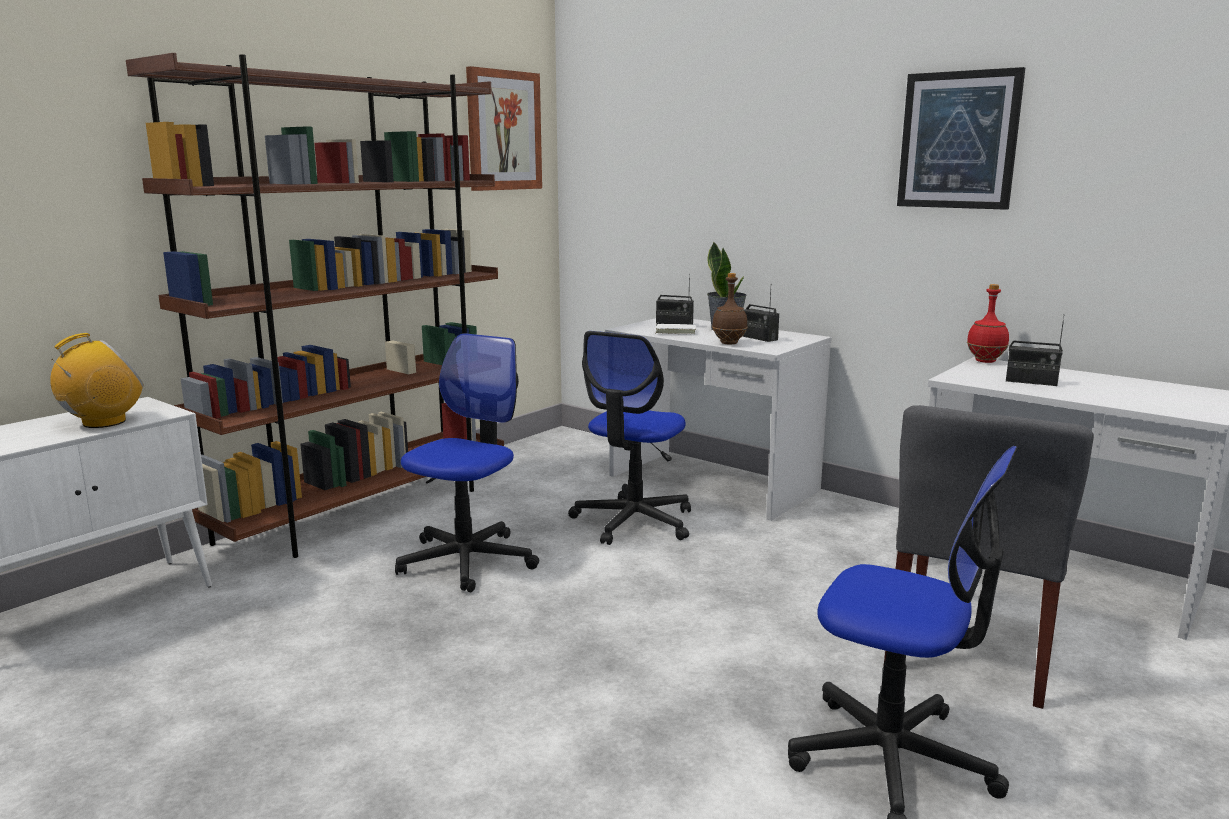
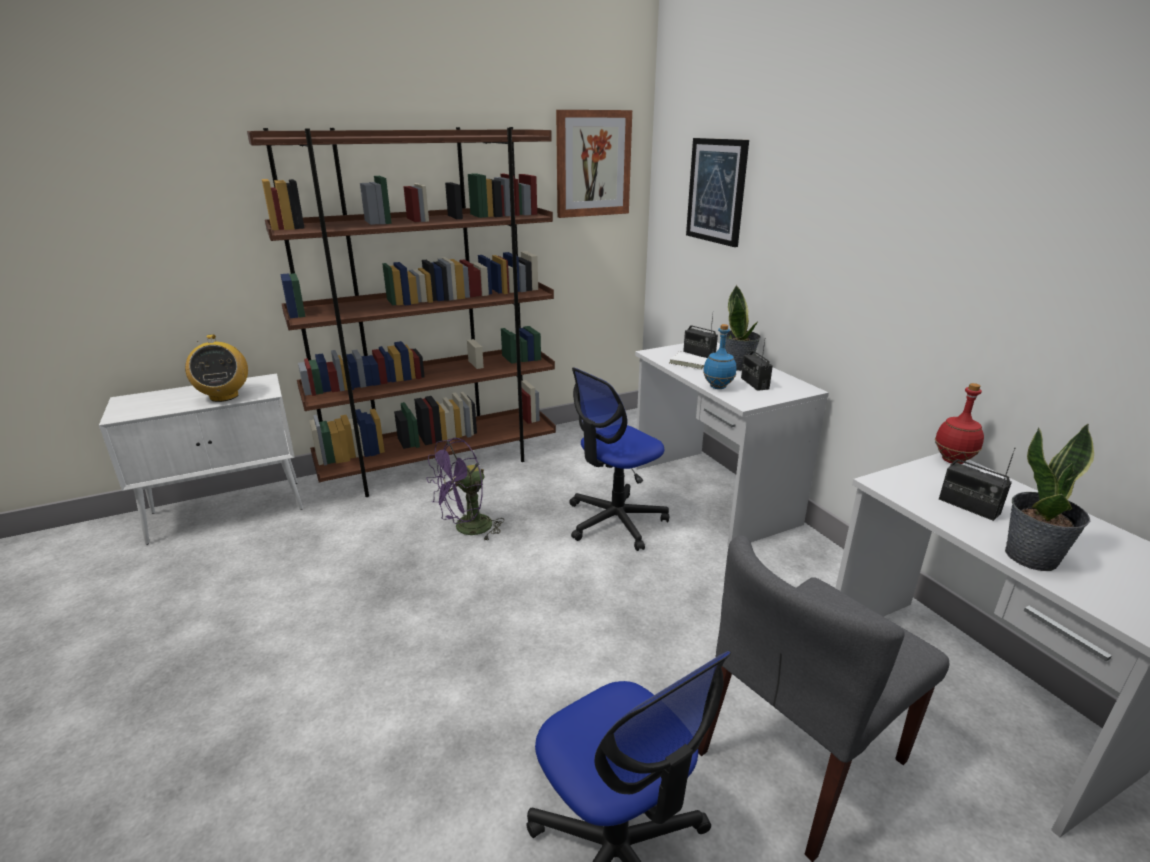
camera: 25 degrees right, 10 degrees up
(103, 422) = (224, 396): radio -> radio turned 90 degrees clockwise
(467, 561) = (467, 529): office chair -> purple fan
(729, 343) = (718, 387): brown bottle -> blue bottle
(958, 140) = (975, 215): picture -> picture (716, 191)
(1106, 398) = (1032, 557): none -> potted plant

